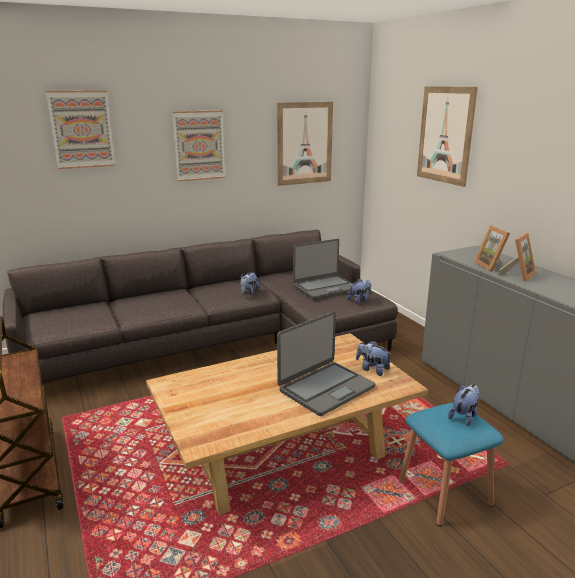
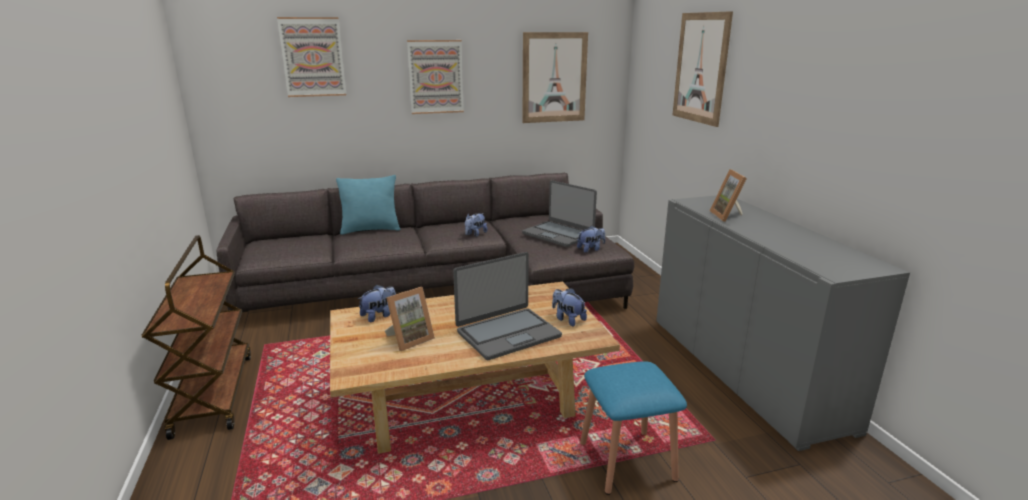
camera: 10 degrees right, 0 degrees up
(146, 294) = (370, 230): none -> turquoise pillow
(325, 288) = (558, 234): laptop -> laptop turned 60 degrees clockwise
(464, 416) = (647, 376): plush toy -> plush toy (379, 315)
(518, 275) = (753, 227): picture frame -> picture frame (409, 339)

